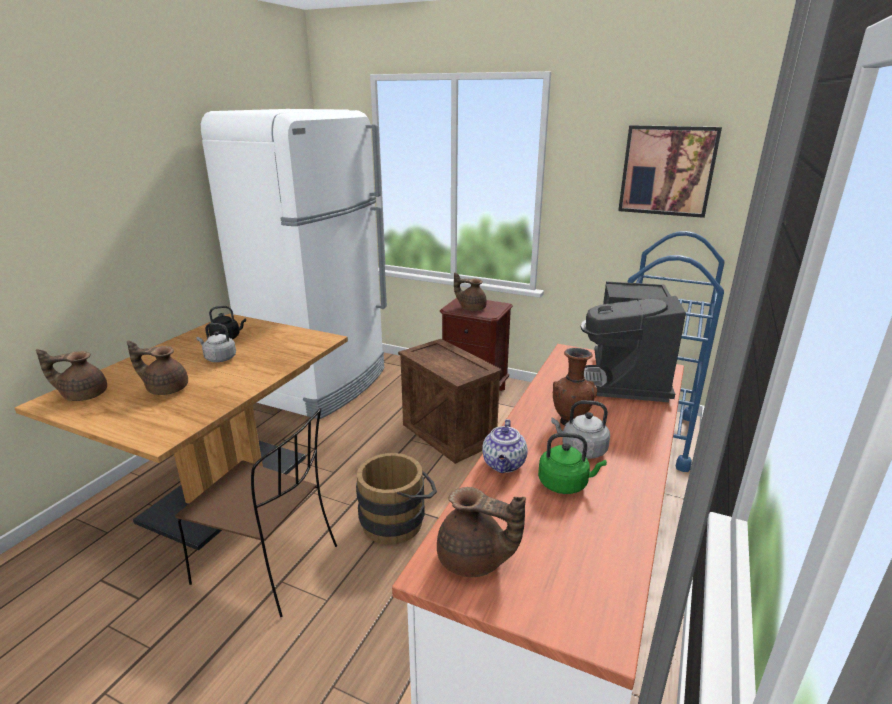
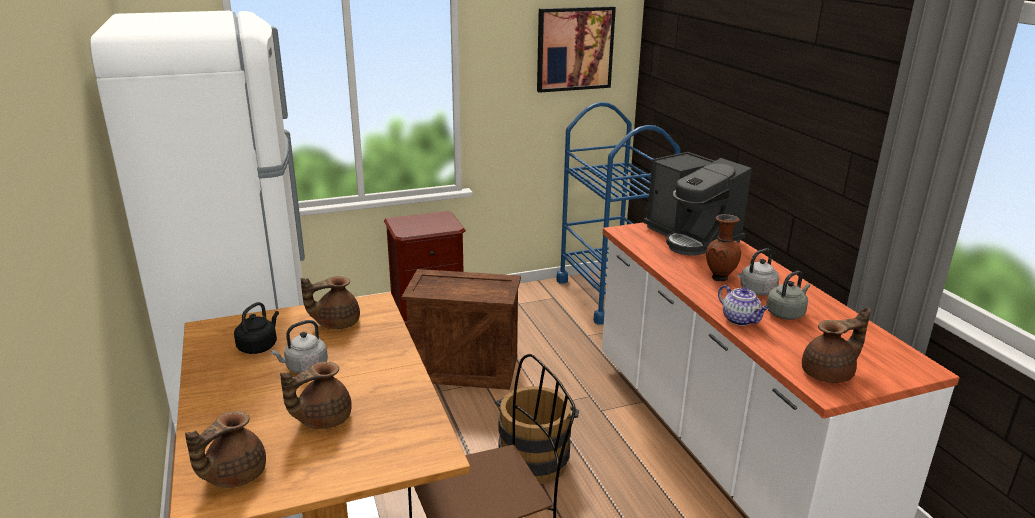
camera: 45 degrees left, 0 degrees up
(471, 308) = (423, 226): brown teapot -> brown teapot (336, 323)
(565, 484) = (786, 313): green kettle -> grey kettle

